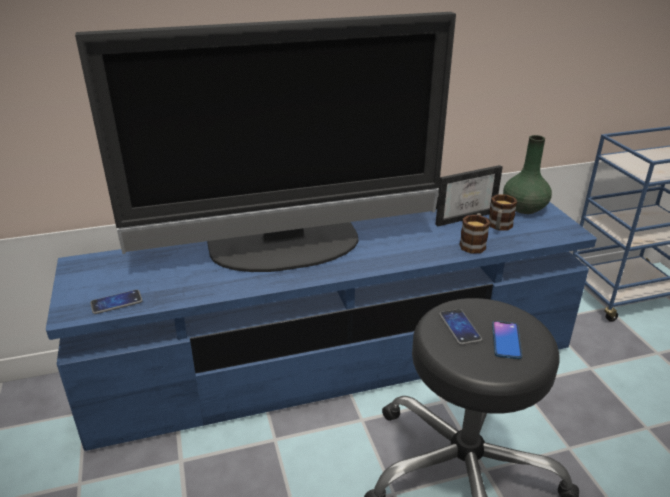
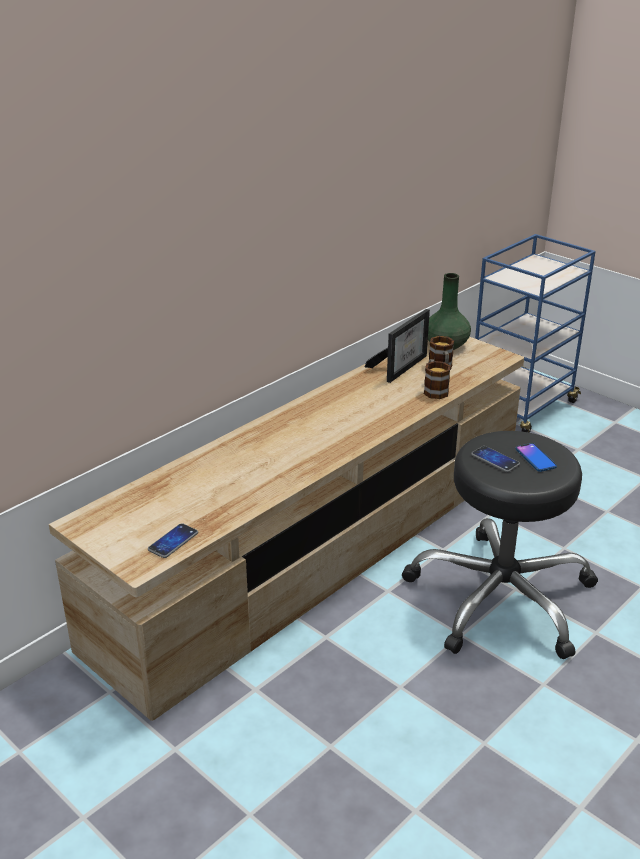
camera: 30 degrees left, 0 degrees up
(286, 250) = (278, 444): television -> none
(335, 361) = (319, 551): blue tv stand -> beige tv stand

